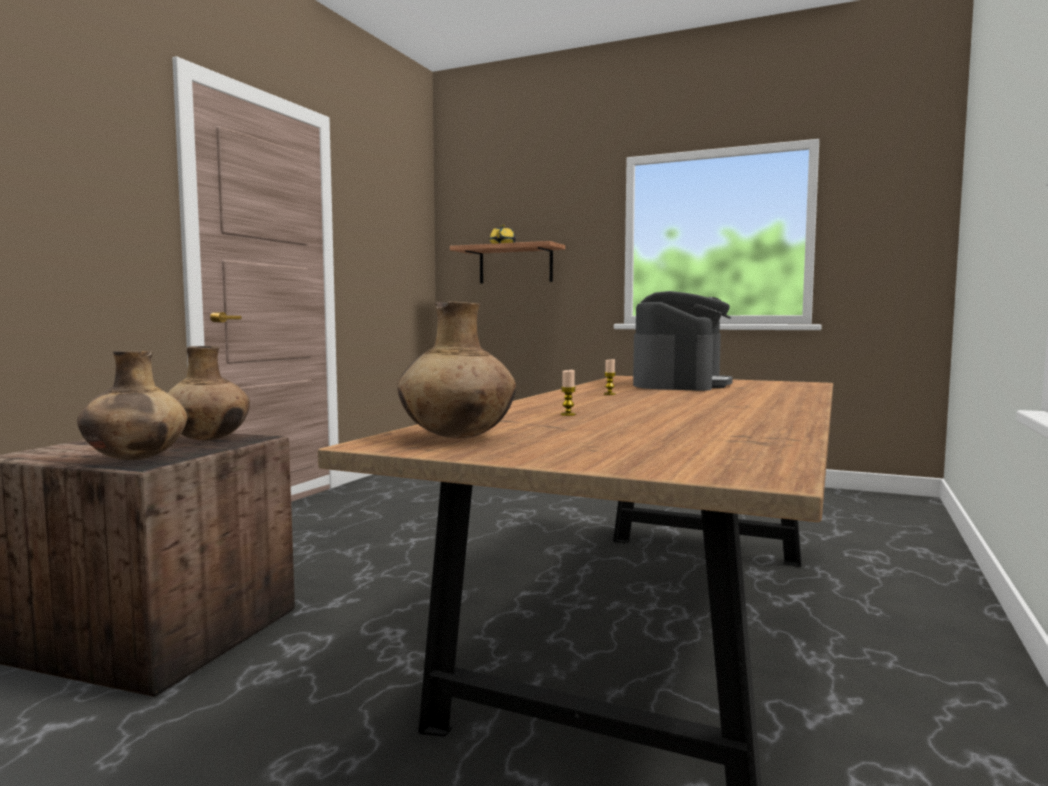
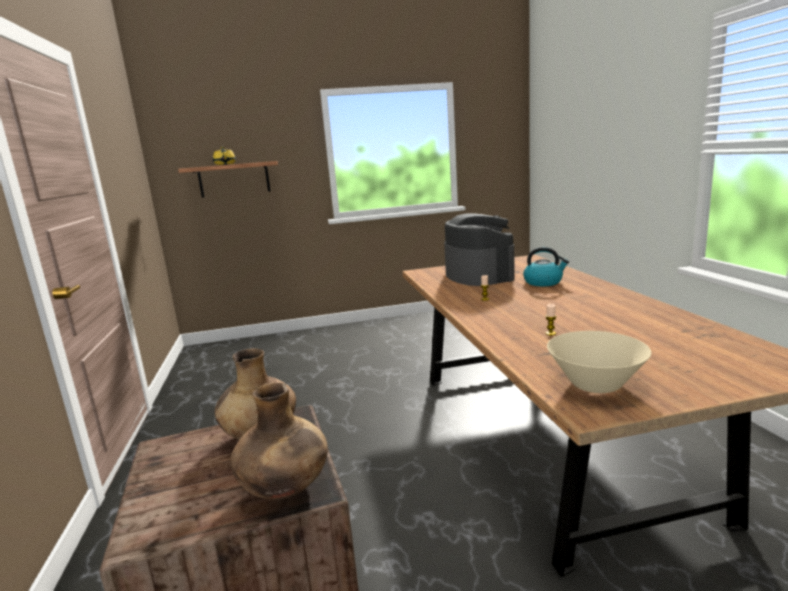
camera: 35 degrees left, 10 degrees up
(457, 437) = (595, 384): brown vase -> beige bowl
(735, 395) = (543, 282): none -> kettle

